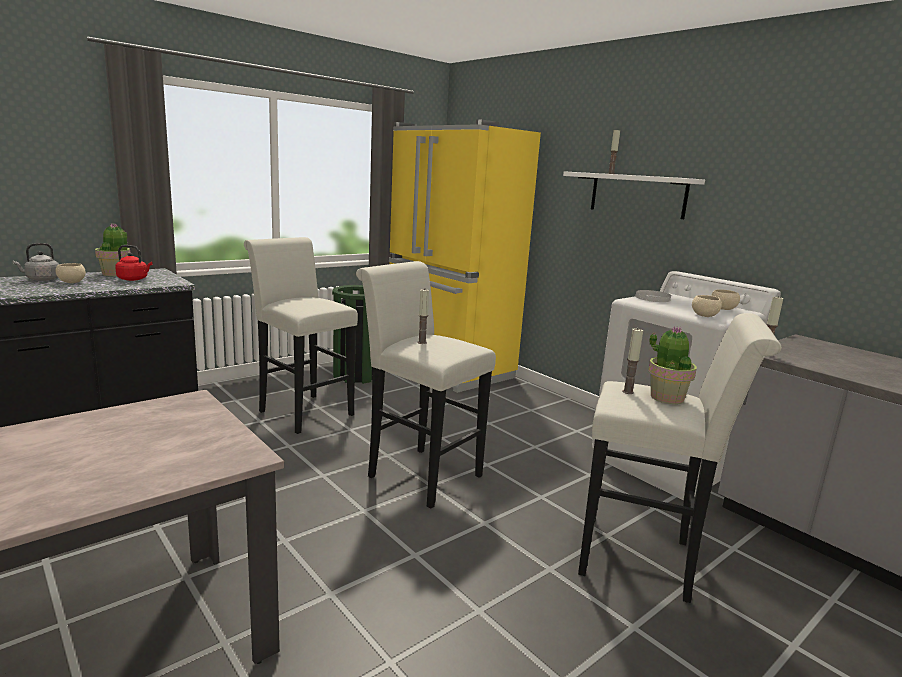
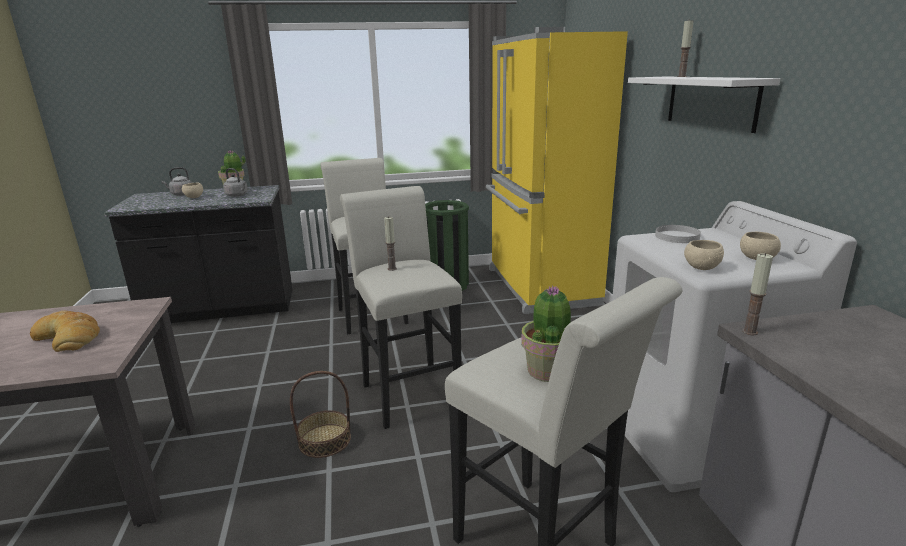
camera: 30 degrees right, 5 degrees up
(134, 279) = (237, 195): red kettle -> grey kettle
(149, 441) = (69, 337): none -> bread
(382, 531) = (325, 440): none -> basket
(628, 392) = (512, 355): candle -> none

